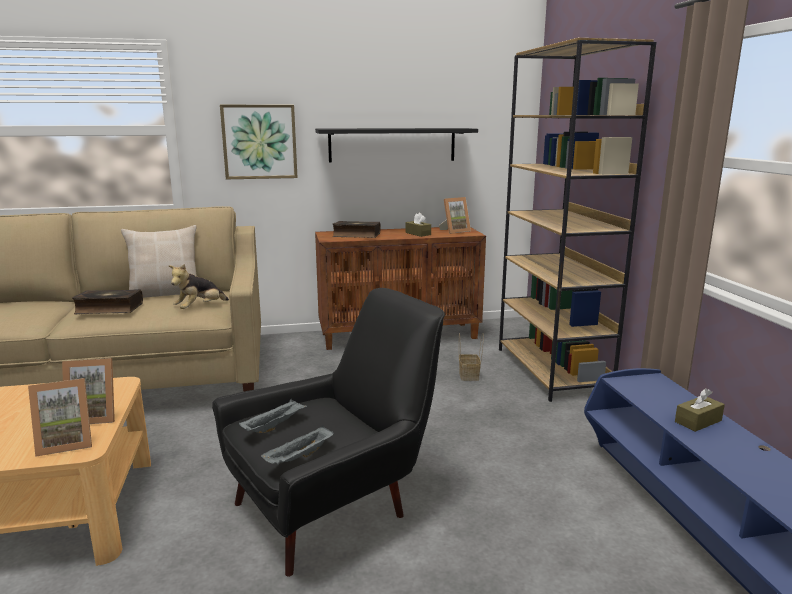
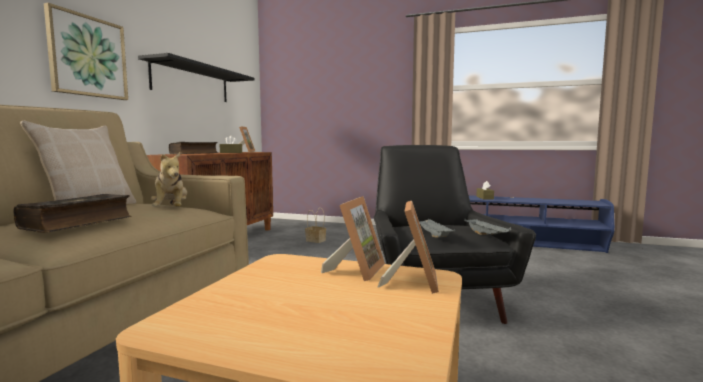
camera: 60 degrees left, 10 degrees down
(552, 370) = (340, 228): brown bookcase -> none

